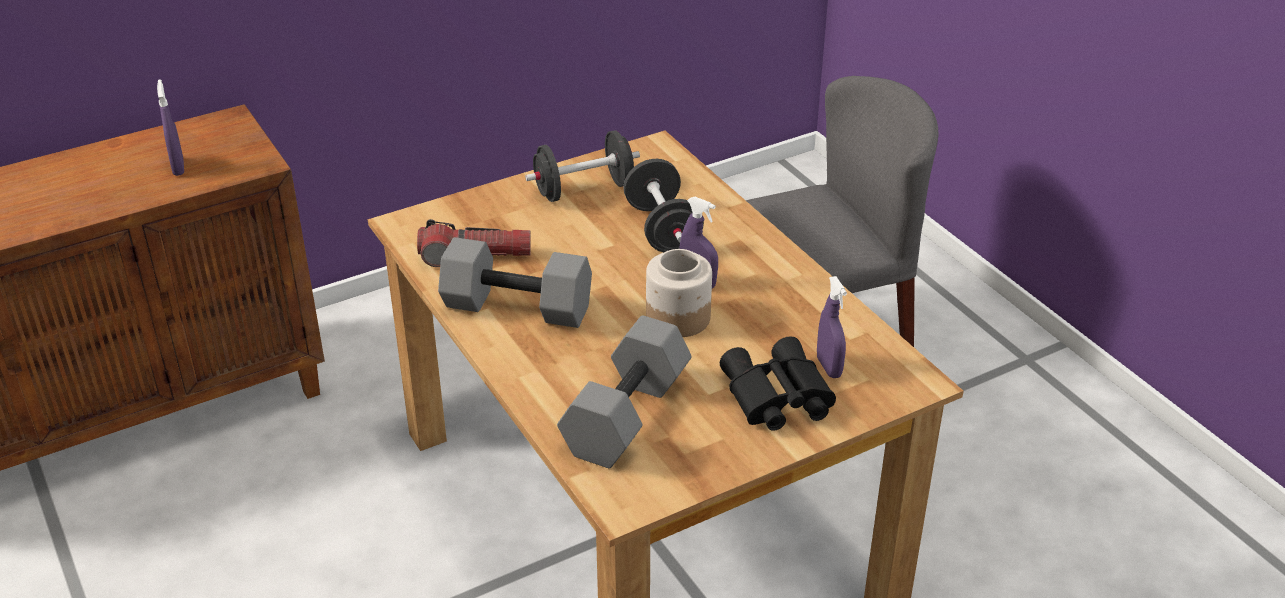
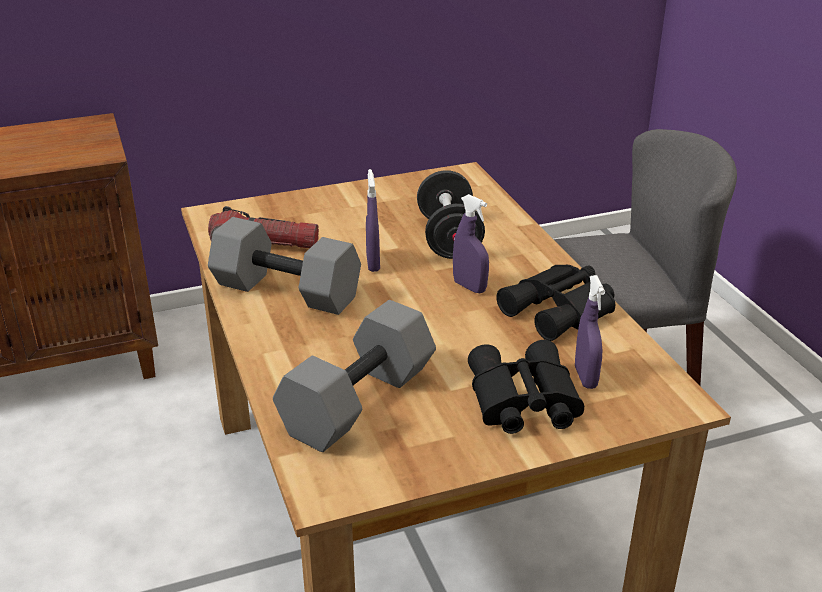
camera: 10 degrees right, 5 degrees down
(178, 167) = (32, 152): purple spray bottle -> purple spray bottle (373, 263)
(583, 189) = (385, 201): black dumbbell -> none
(677, 318) = (440, 316): jar -> none
(791, 300) = (561, 311): none -> black binoculars

